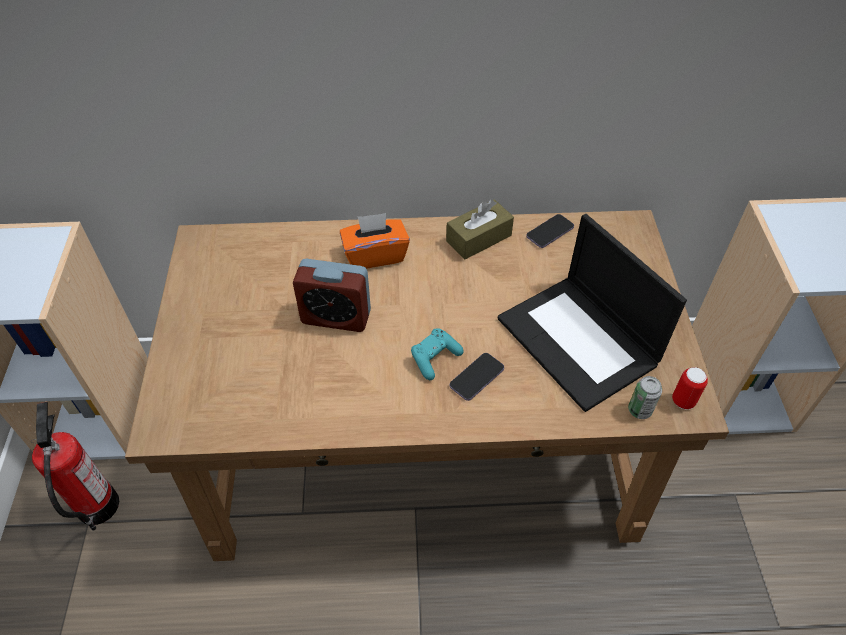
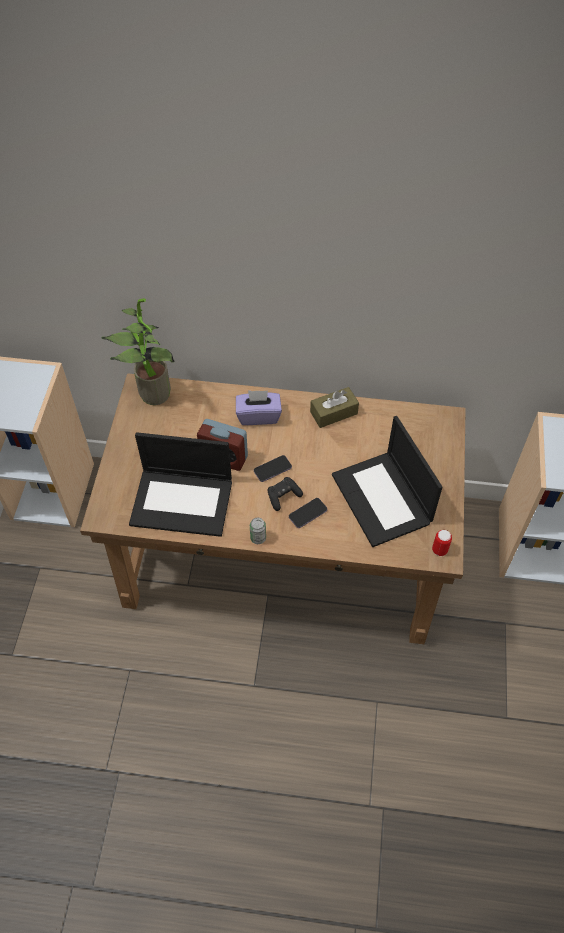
camera: 10 degrees right, 5 degrees up
(97, 506) = (47, 557): fire extinguisher -> none
(215, 249) = (150, 395): none -> potted plant
(285, 388) = (183, 501): none -> laptop
(375, 255) = (258, 416): orange tissue box -> purple tissue box
(434, 358) = (283, 496): turquoise game controller -> black game controller
(550, 232) = (385, 415): phone -> phone (272, 469)
(639, 410) = (408, 551): can -> can (258, 538)

